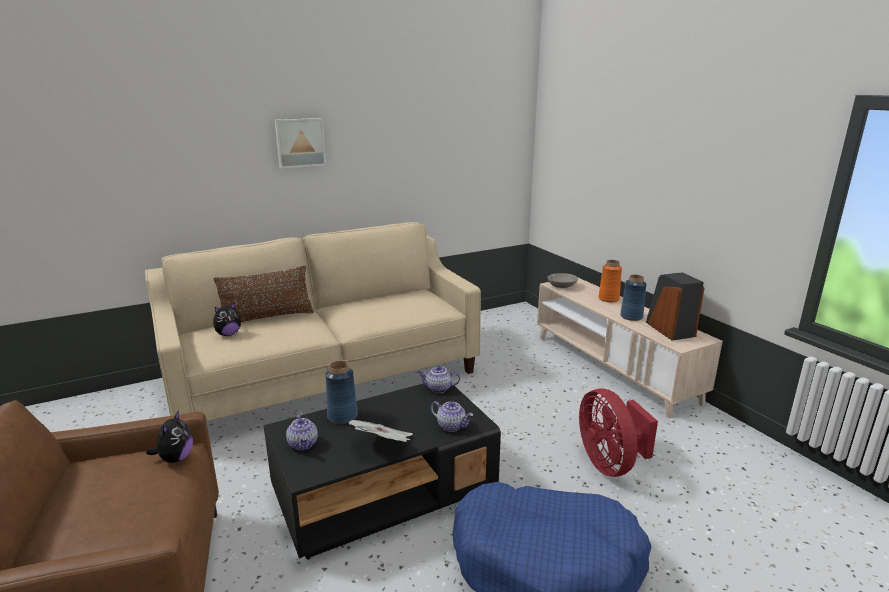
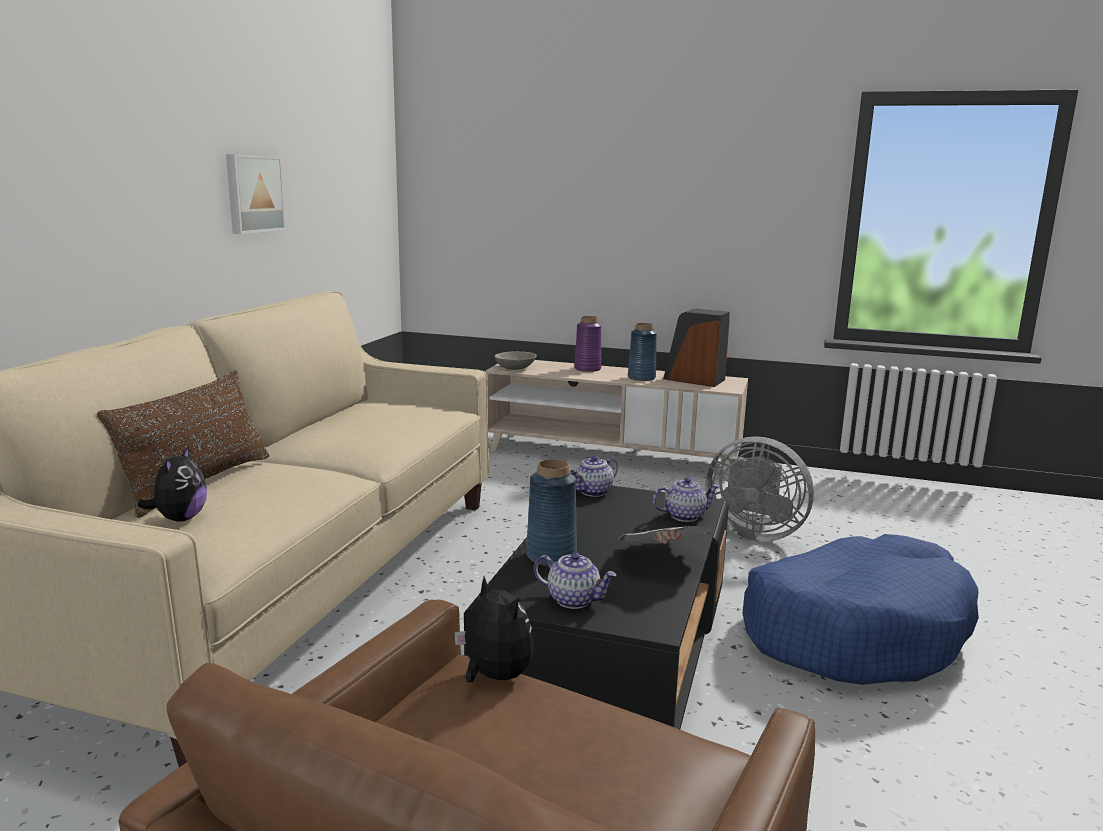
camera: 45 degrees left, 5 degrees down
(300, 142) = (129, 146): picture -> picture (253, 194)
(608, 299) = (588, 369): orange vase -> purple vase
(610, 463) = (753, 533): red fan -> grey fan

